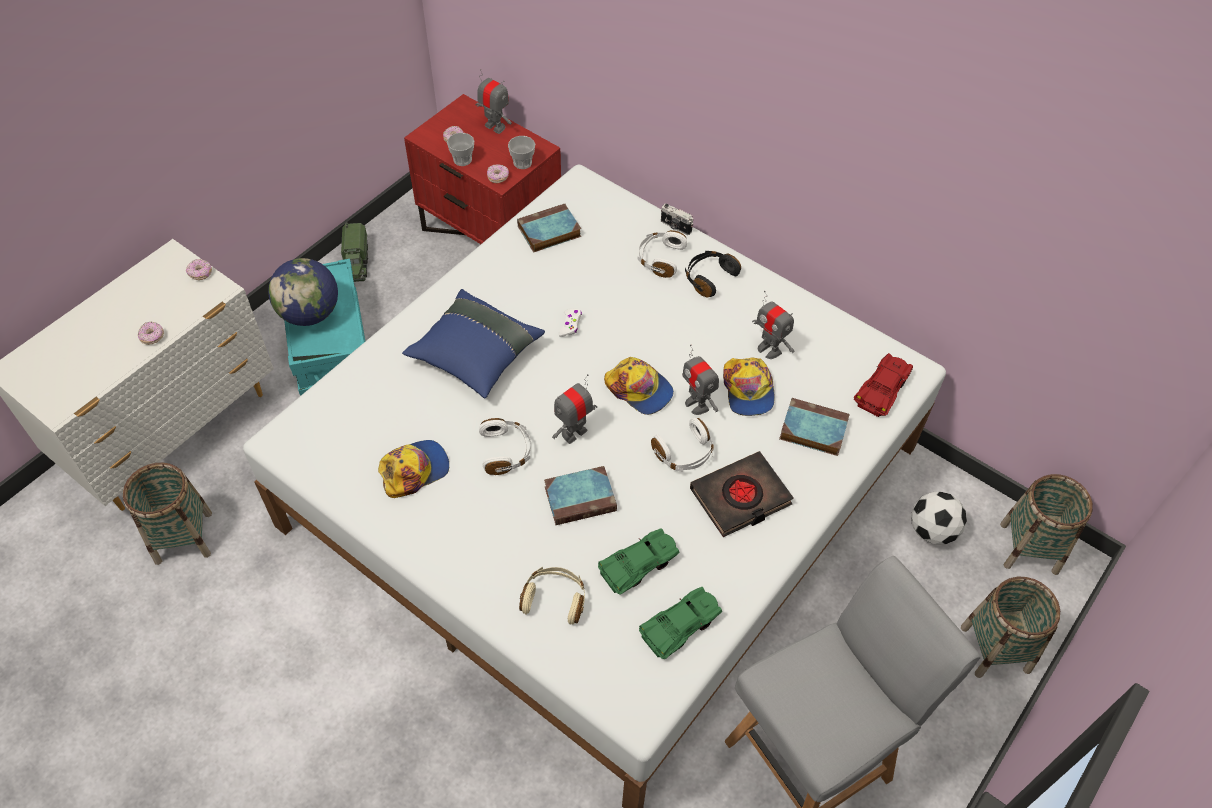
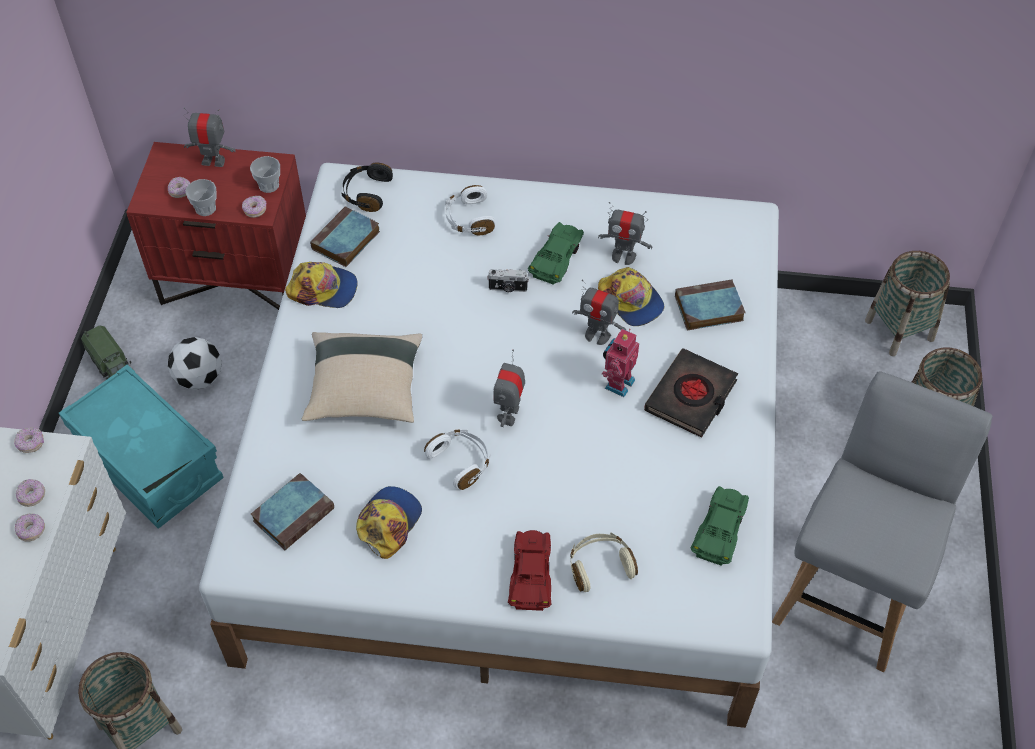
camera: 30 degrees left, 0 degrees up
(172, 312) = (32, 496): none -> donut
(310, 314) = (128, 438): globe -> none
(475, 355) = (364, 390): blue pillow -> beige pillow
(570, 325) = (432, 319): white game controller -> none
(581, 498) = (558, 467): book -> book (294, 513)
(639, 389) = (538, 346): cap -> cap (323, 289)
(639, 565) = (649, 498): green toy car -> green toy car (557, 258)
(675, 227) = (461, 183): camera -> camera (508, 288)
(684, 453) = (617, 383): white headphones -> toy robot
(709, 278) = (525, 216): black headphones -> black headphones (366, 193)
(883, 390) = (740, 246): red toy car -> red toy car (531, 574)
(932, 531) = (817, 355): football -> football (199, 378)

